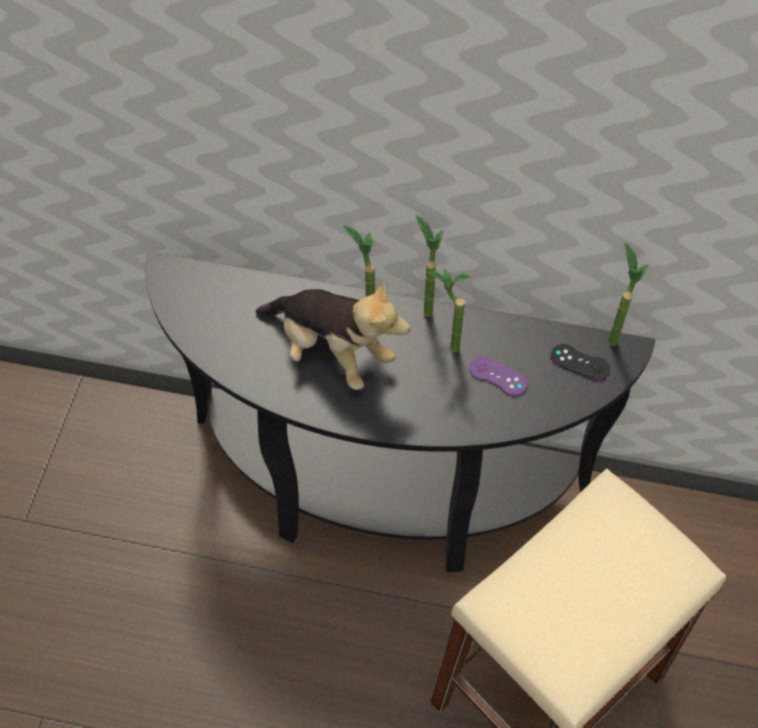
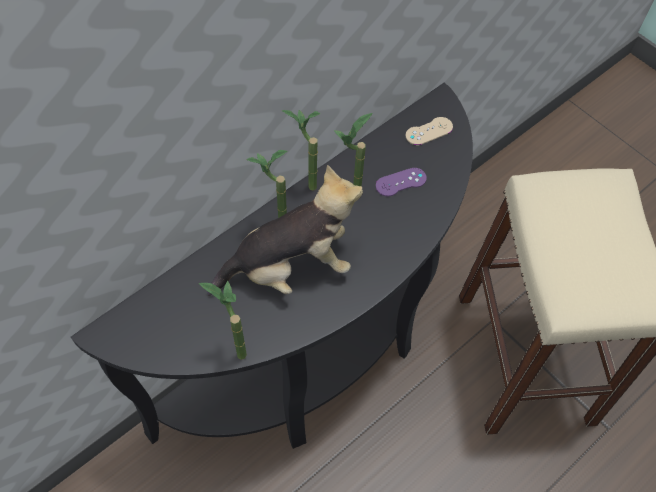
camera: 55 degrees left, 0 degrees up
(580, 362) = (429, 131): black game controller -> beige game controller
(612, 333) = (421, 100): potted plant -> potted plant (234, 349)

